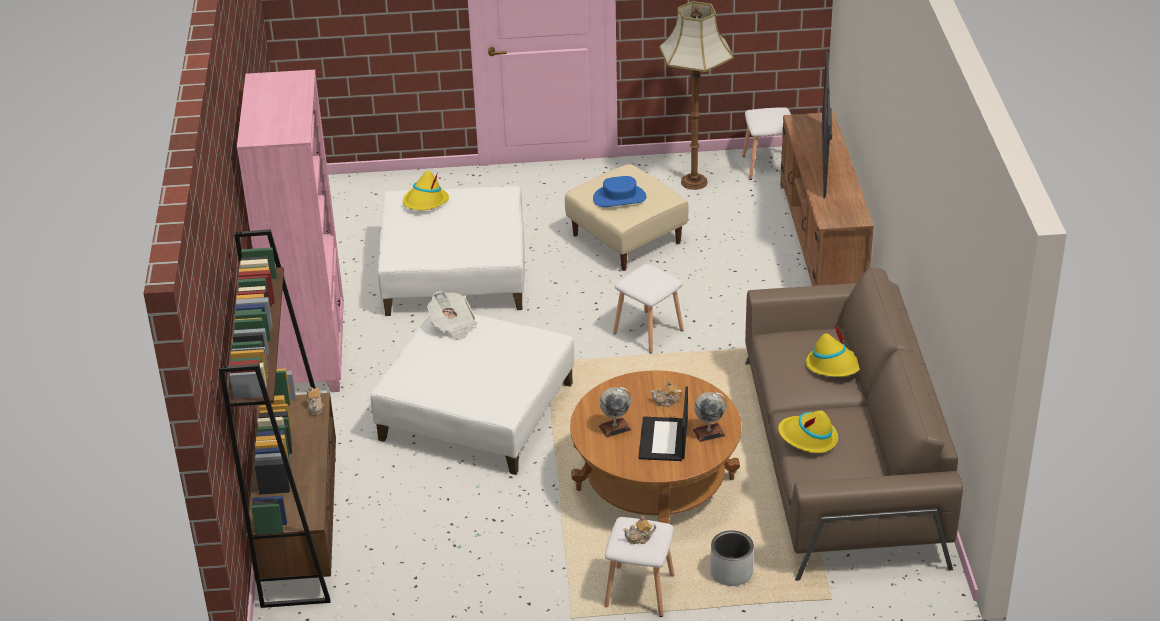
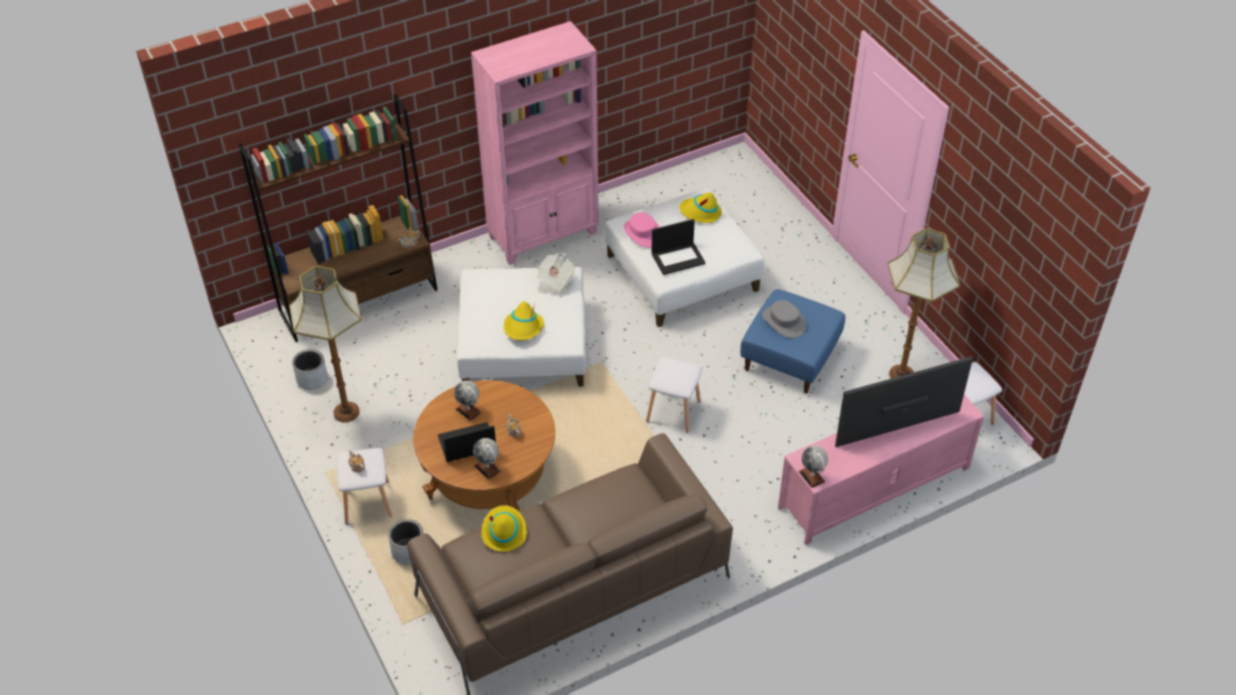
camera: 65 degrees right, 10 degrees up
(408, 599) = (312, 379): none -> grey planter
(424, 247) = (643, 233): none -> pink hat
(483, 234) = (678, 258): none -> laptop
(485, 581) = (345, 412): none -> floor lamp
(619, 198) = (784, 321): blue hat -> grey hat
(627, 239) = (790, 358): beige ottoman -> blue ottoman
(822, 239) = (873, 488): brown tv stand -> pink tv stand
(834, 365) = (607, 523): yellow hat -> yellow hat (523, 328)
(853, 220) = (812, 476): none -> globe

